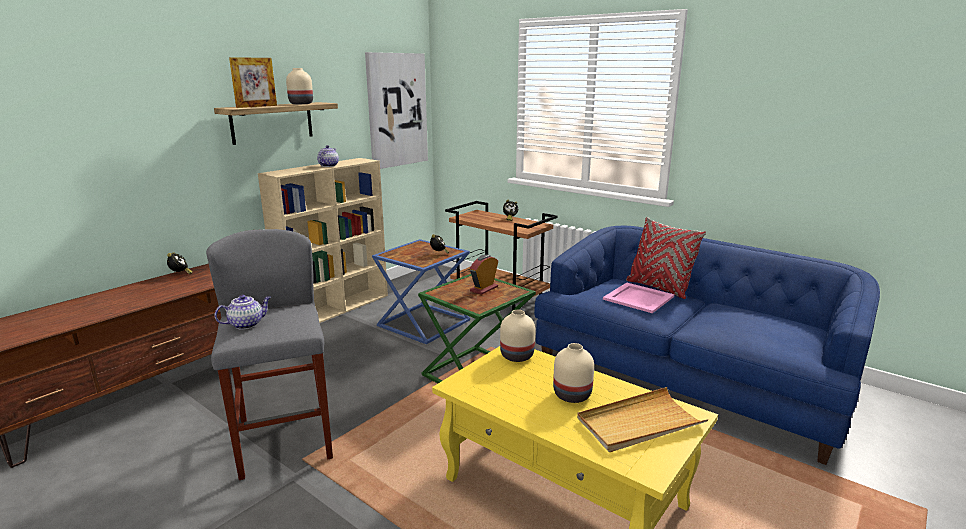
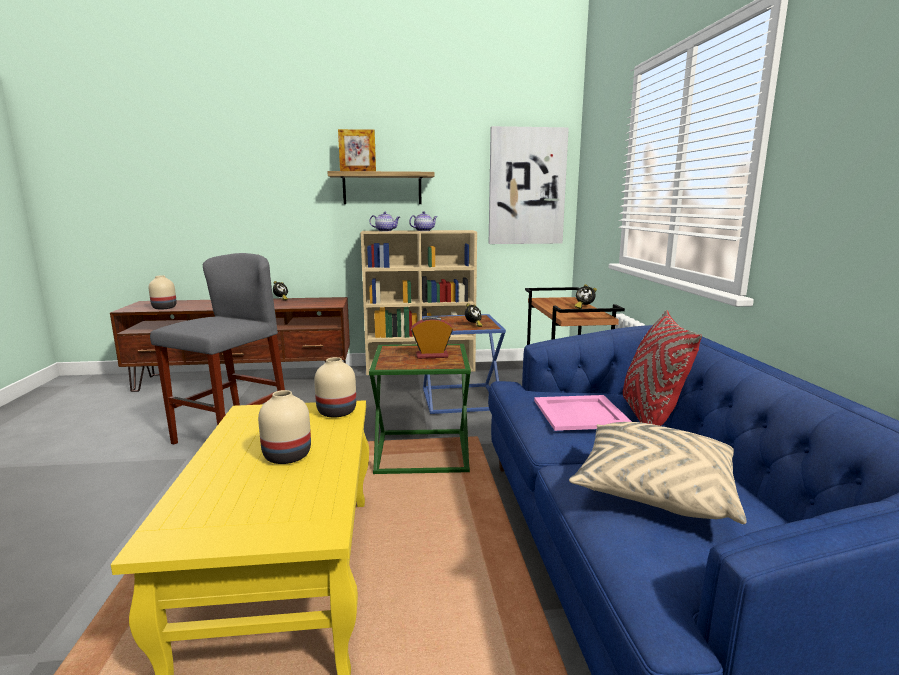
camera: 45 degrees right, 5 degrees down
(247, 324) = (196, 320): teapot -> teapot (385, 231)
(301, 103) = (404, 171): beige vase -> beige vase (164, 308)
(639, 423) = (263, 505): beige tray -> none
(745, 325) = (654, 490): none -> beige pillow

